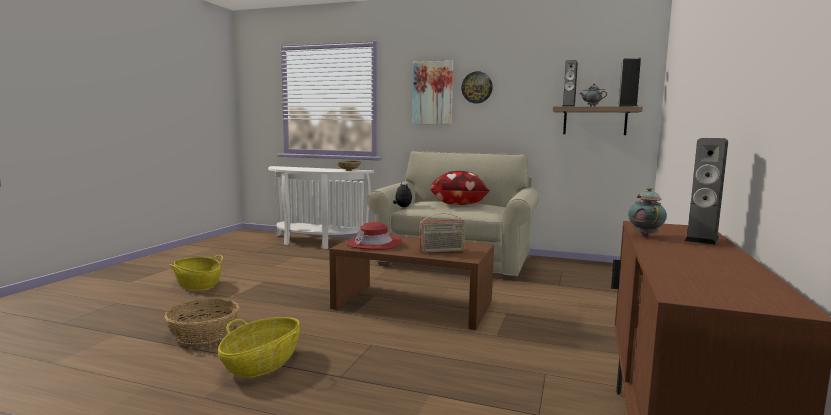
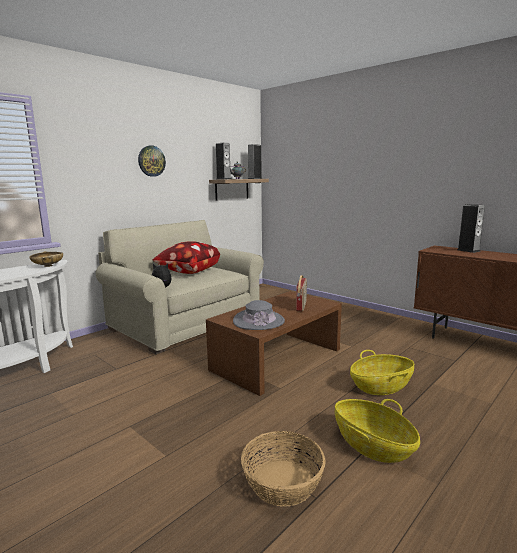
camera: 65 degrees left, 5 degrees up
(198, 284) = (75, 486): basket -> basket (381, 386)
(374, 244) = (258, 321): red hat -> grey hat
(433, 93) = (110, 165): picture -> none
(645, 235) = (462, 254): teapot -> none

